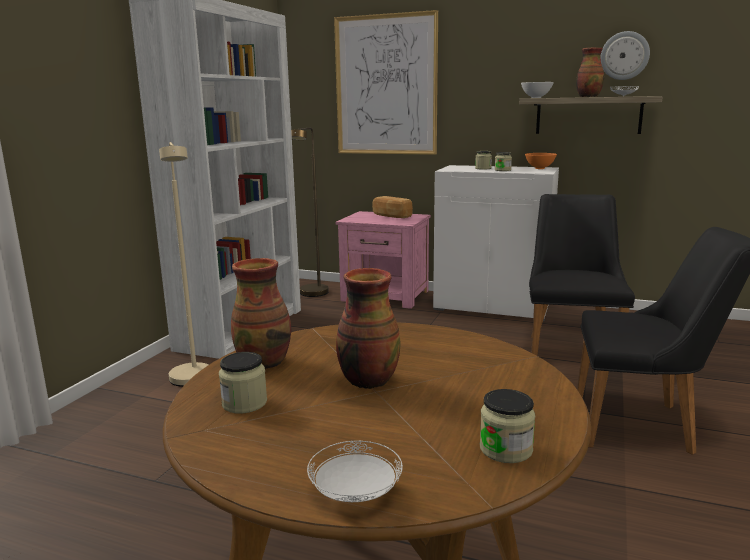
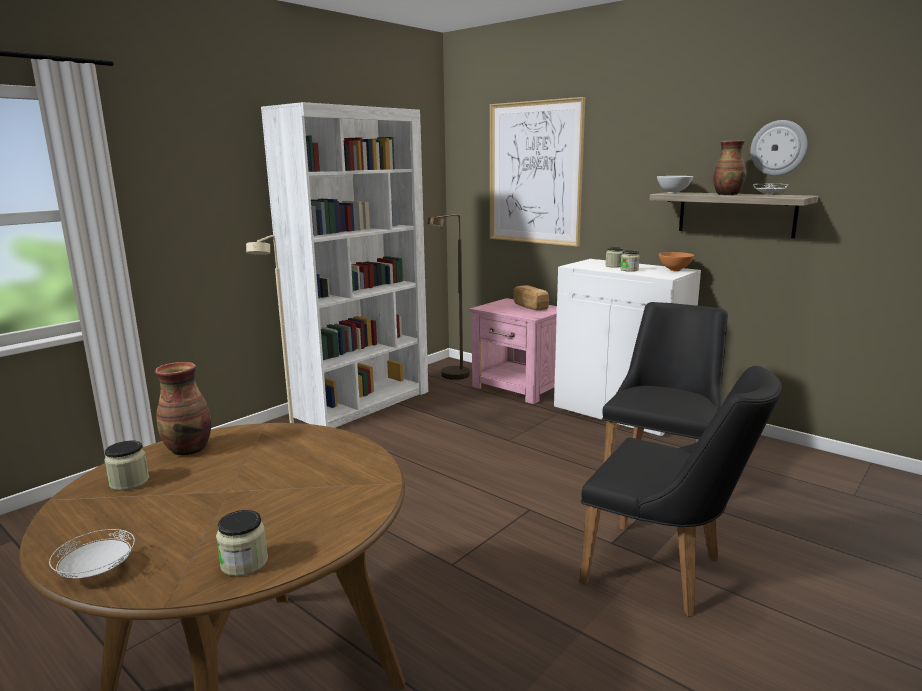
camera: 20 degrees right, 0 degrees up
(367, 380) = (236, 479): vase -> none

